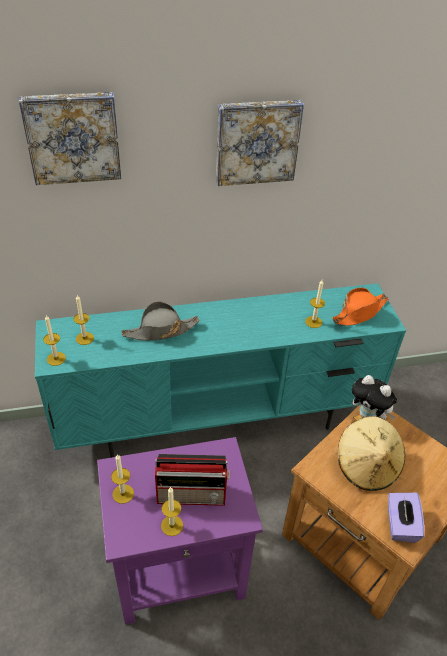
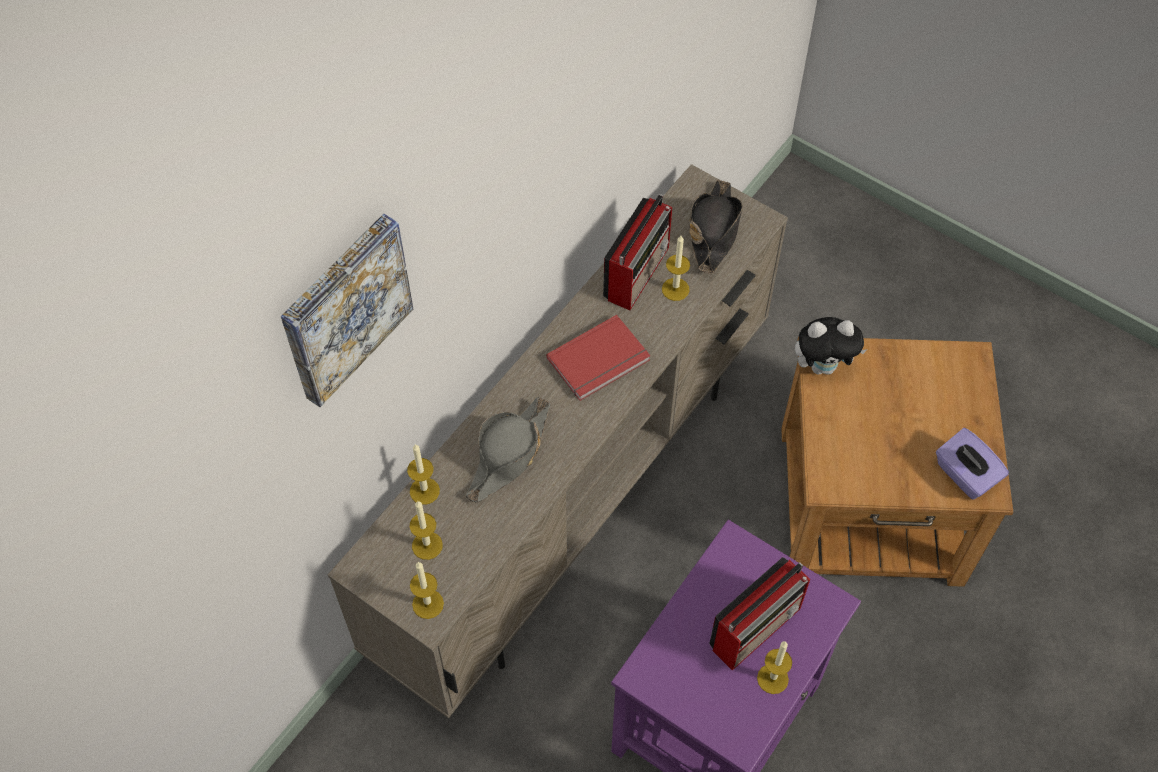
camera: 40 degrees left, 15 degrees up
(123, 494) = (685, 692): candle -> candle (424, 491)
(219, 421) = (576, 498): turquoise tv stand -> beige tv stand
(244, 325) = (600, 361): none -> red book
(256, 141) = (542, 124): picture -> none
(303, 305) = (638, 271): none -> radio
(359, 312) = (713, 231): orange hat -> black hat
(366, 465) = (876, 433): beige hat -> none

